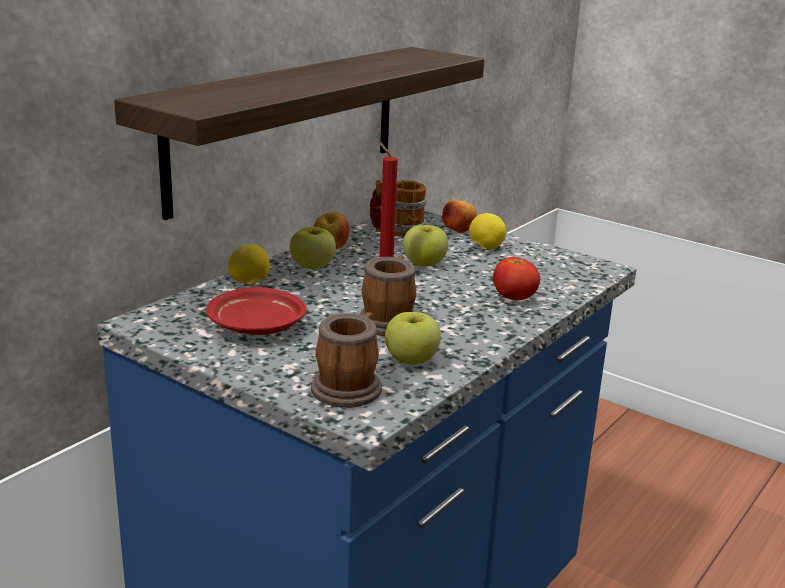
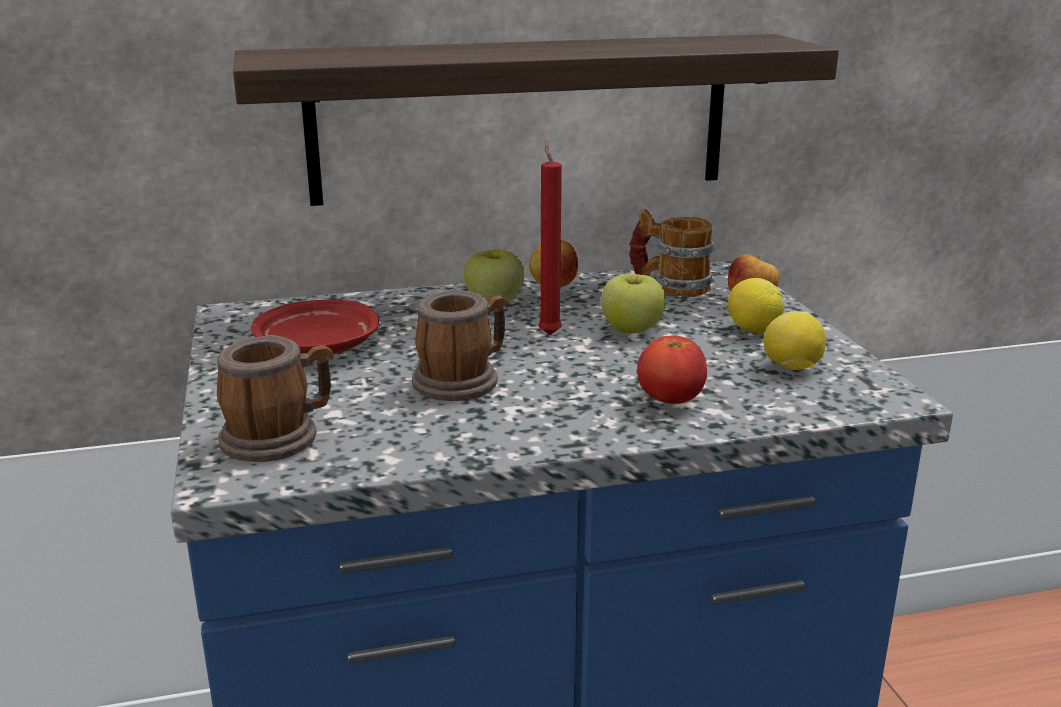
camera: 40 degrees right, 0 degrees up
(250, 283) = (398, 303): lemon -> lemon (791, 368)
(411, 360) = (398, 432): apple -> none

